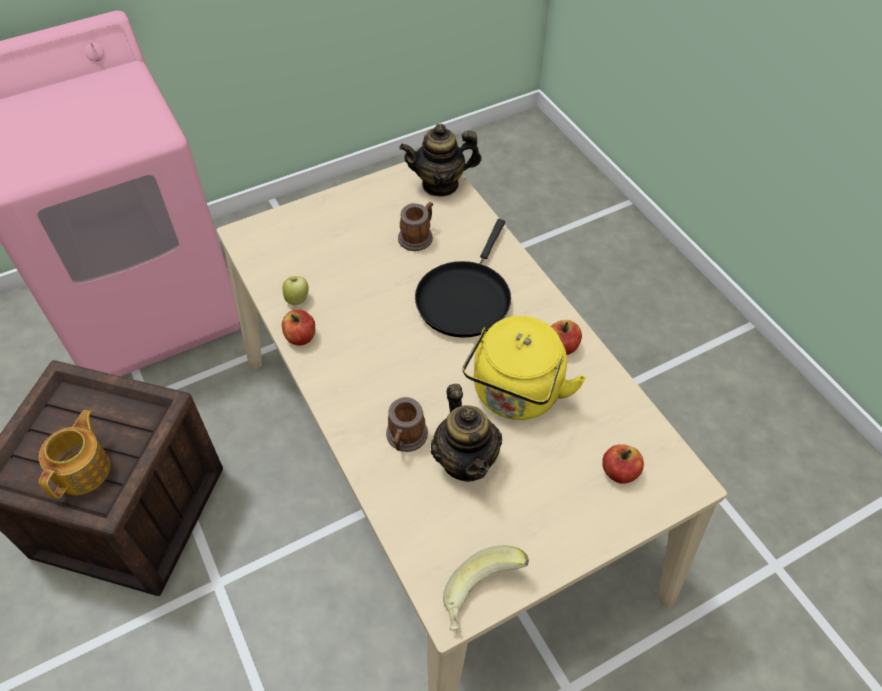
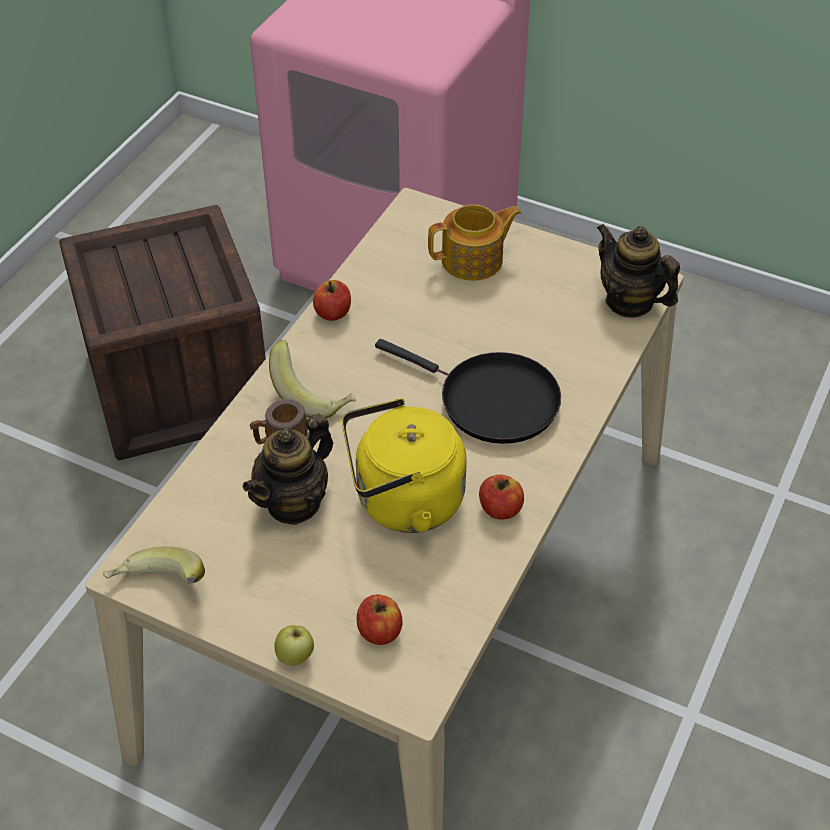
camera: 55 degrees right, 5 degrees down
(84, 469) = (135, 294): teapot -> teapot (474, 260)
(297, 299) = (373, 286): apple -> apple (295, 657)
(372, 393) = (313, 395): none -> banana
(418, 236) = (537, 324): mug -> none
(464, 298) = (491, 401): black frying pan -> black frying pan turned 135 degrees counterclockwise

